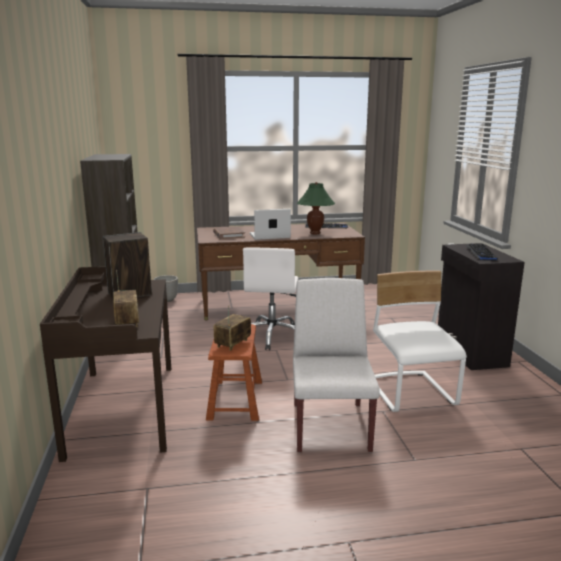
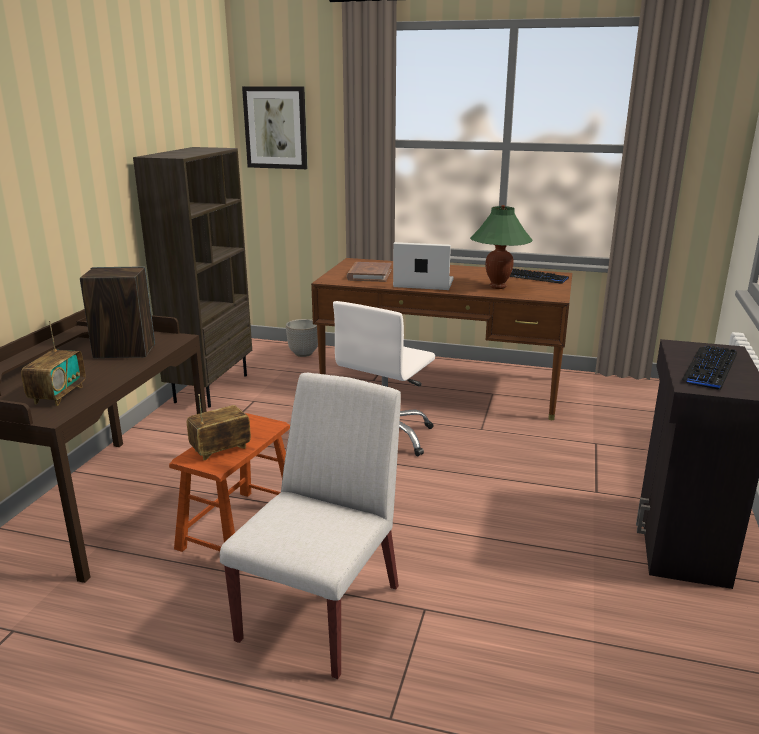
camera: 25 degrees right, 5 degrees up
(134, 140) = (276, 128): none -> picture
(411, 393) = (501, 590): white chair -> none

